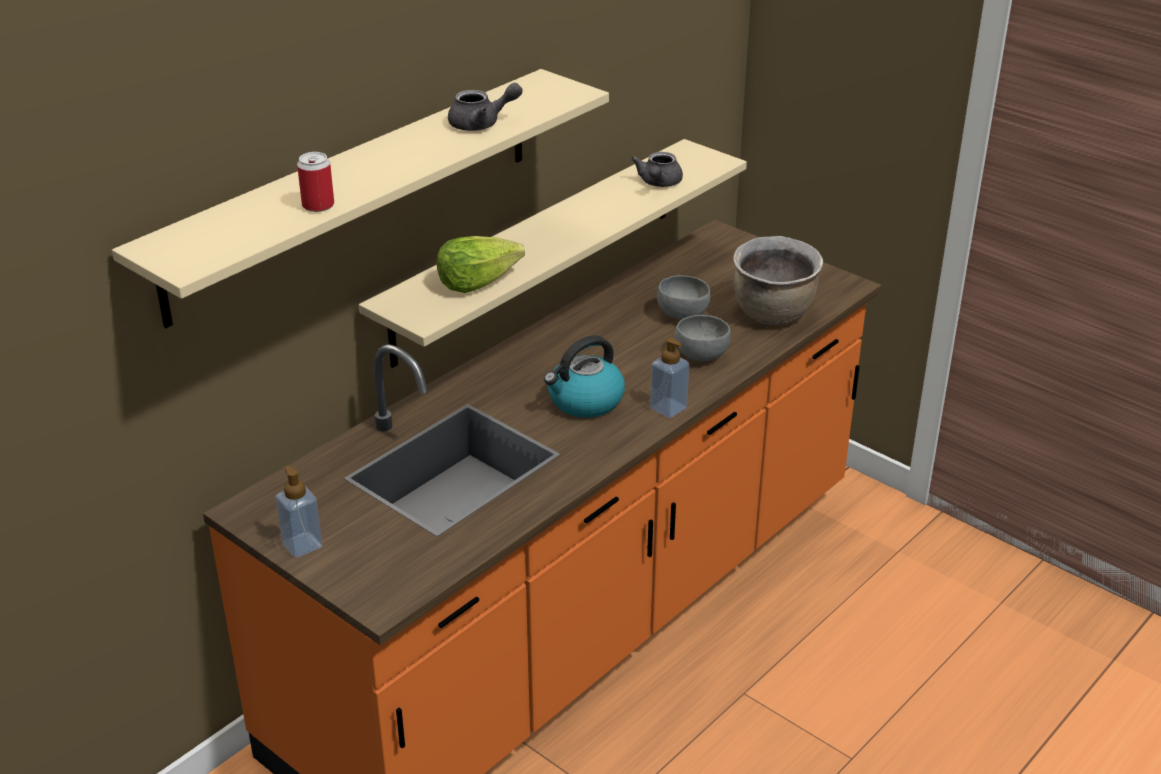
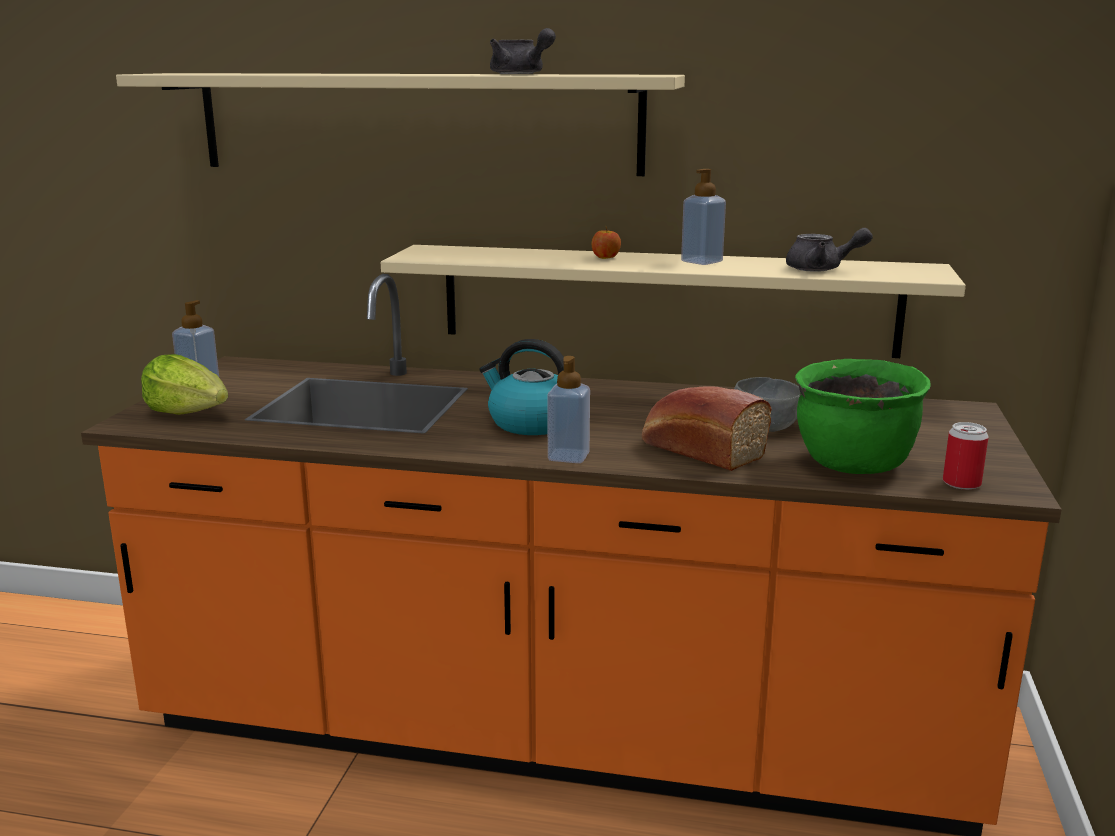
camera: 60 degrees right, 15 degrees down
(318, 205) = (290, 73): can -> can (961, 483)
(477, 282) = (501, 257): lettuce -> lettuce (189, 412)
(527, 241) = (606, 257): none -> apple
(586, 212) = (701, 262): none -> soap dispenser
(658, 183) = (821, 269): grey teapot -> grey teapot turned 150 degrees counterclockwise
(701, 355) = (699, 450): grey bowl -> bread
(773, 314) = (853, 465): brown cooking pot -> green cooking pot

